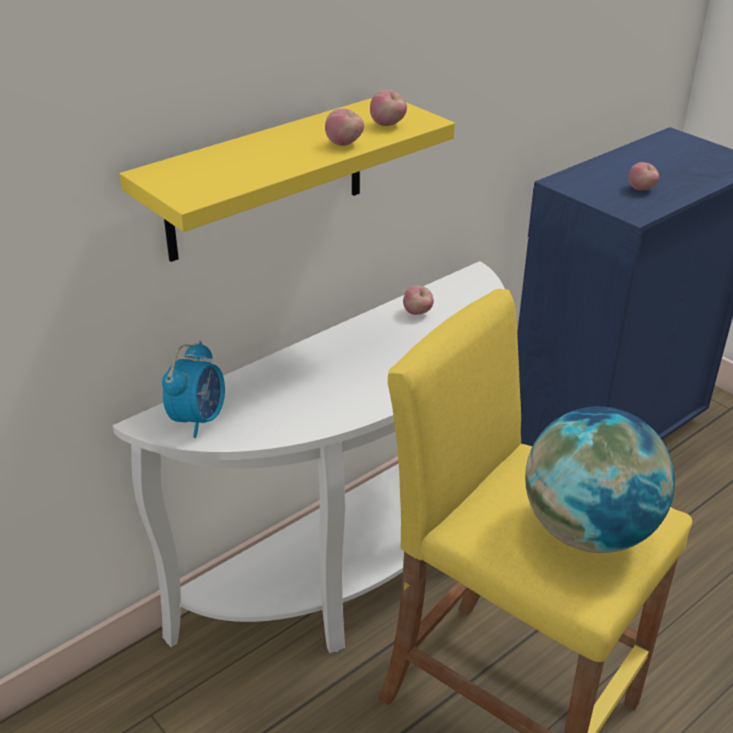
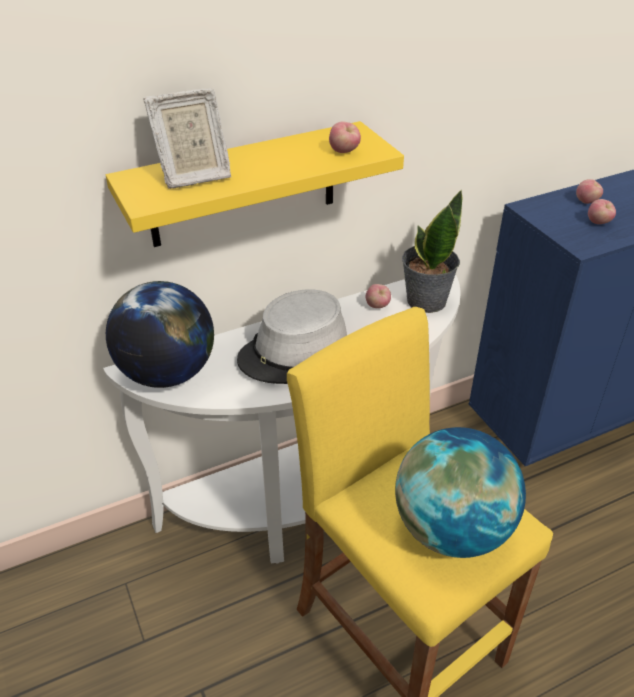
camera: 15 degrees right, 5 degrees up
(198, 419) = (167, 373): alarm clock -> globe
(229, 164) = (193, 176): none -> picture frame
(341, 371) = (294, 350): none -> grey hat
(344, 144) = (297, 167): apple -> apple (587, 202)
(469, 300) = (425, 300): none -> potted plant

